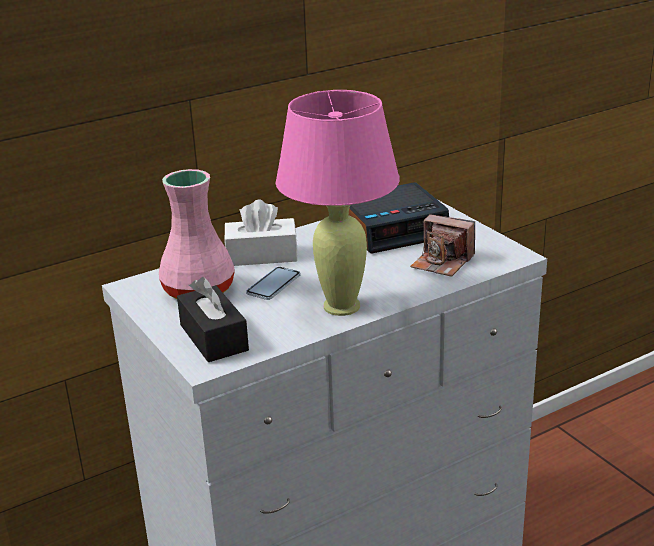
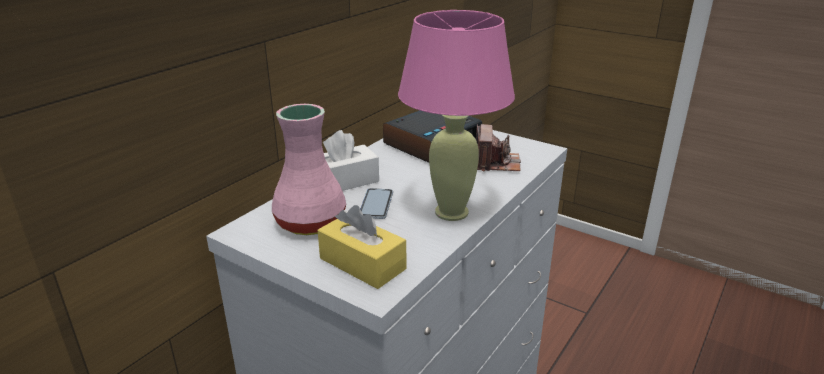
camera: 25 degrees left, 0 degrees up
(213, 337) = (362, 264): black tissue box -> yellow tissue box
(442, 262) = (496, 163): camera -> camera turned 90 degrees counterclockwise

